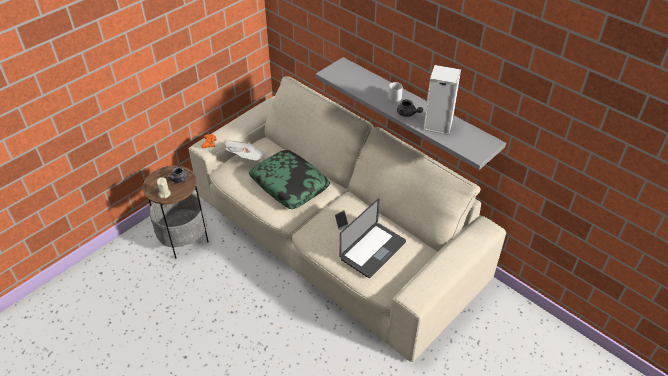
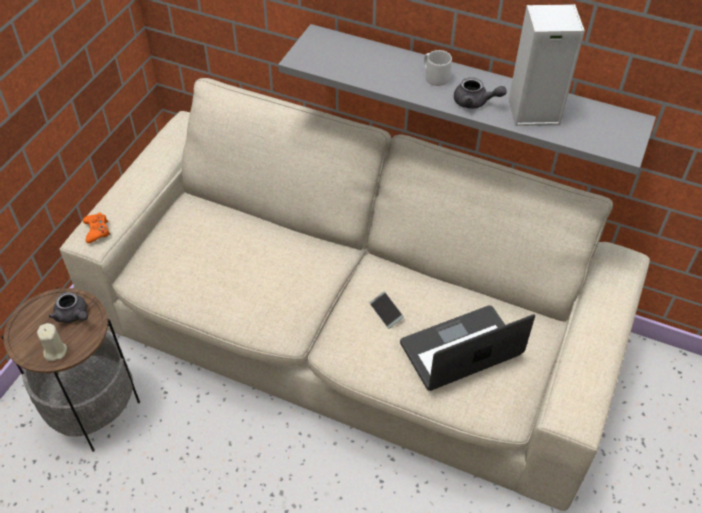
camera: 20 degrees left, 5 degrees up
(247, 158) = (173, 240): newspaper -> none
(290, 185) = (268, 269): pillow -> none
(373, 250) = (461, 349): laptop -> laptop turned 135 degrees counterclockwise

